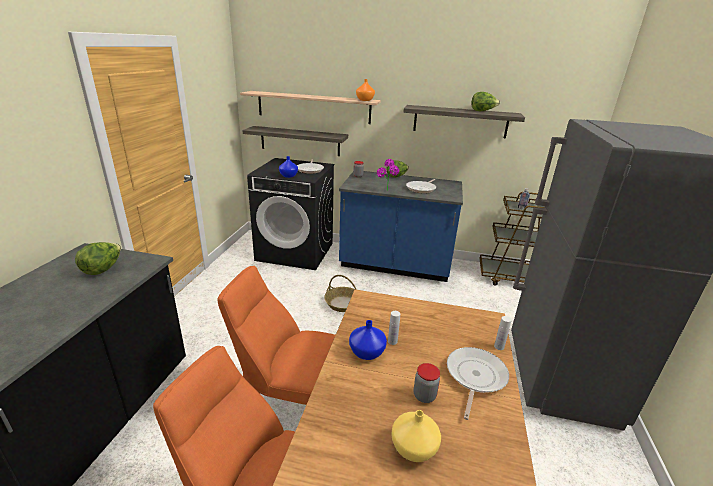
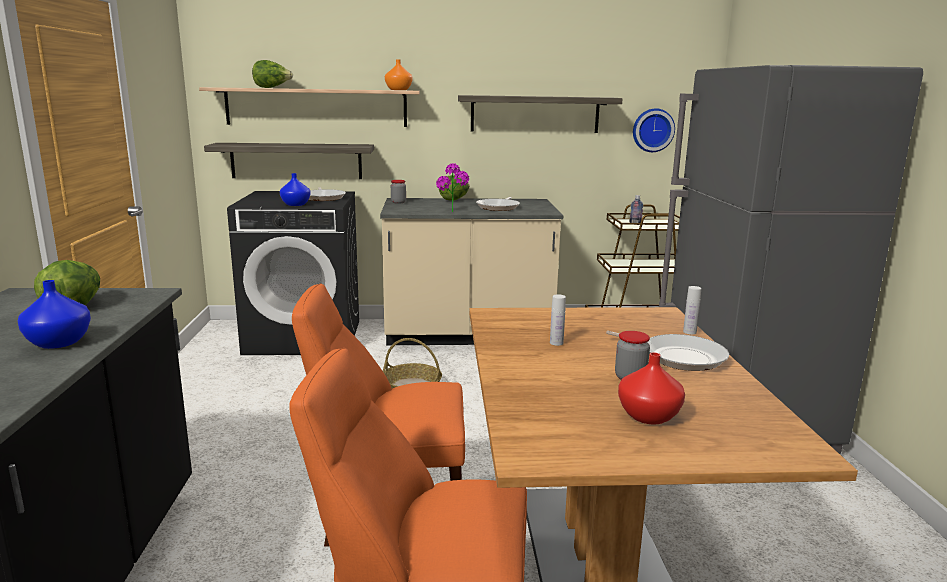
camera: 15 degrees left, 10 degrees down
(367, 352) = (530, 354): blue vase -> blue vase (59, 342)
(395, 265) = (468, 335): blue counter -> beige counter
(413, 447) = (647, 416): yellow vase -> red vase
(474, 377) = (678, 357): frying pan -> frying pan turned 120 degrees clockwise
(482, 111) = (565, 96): lettuce -> lettuce (272, 88)
(549, 139) = (652, 130): none -> wall clock

